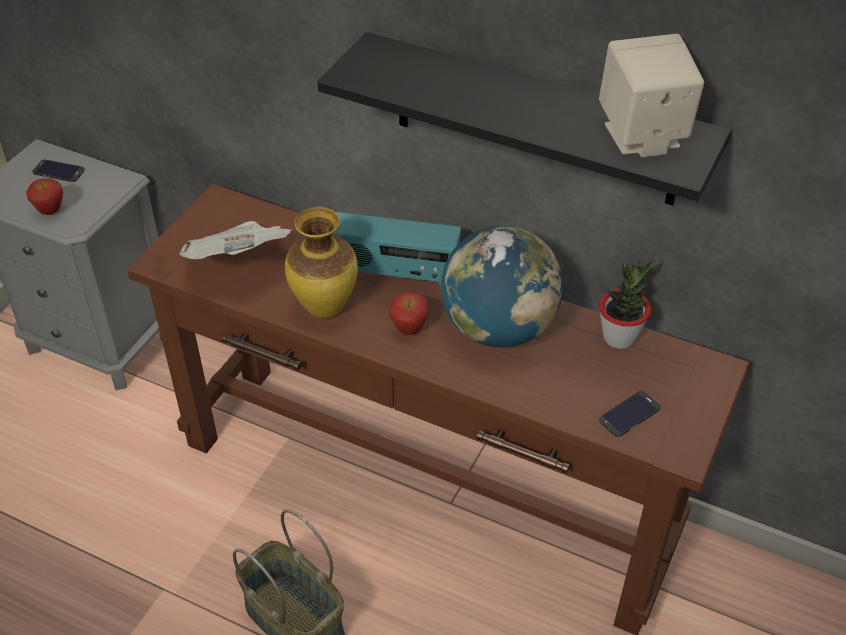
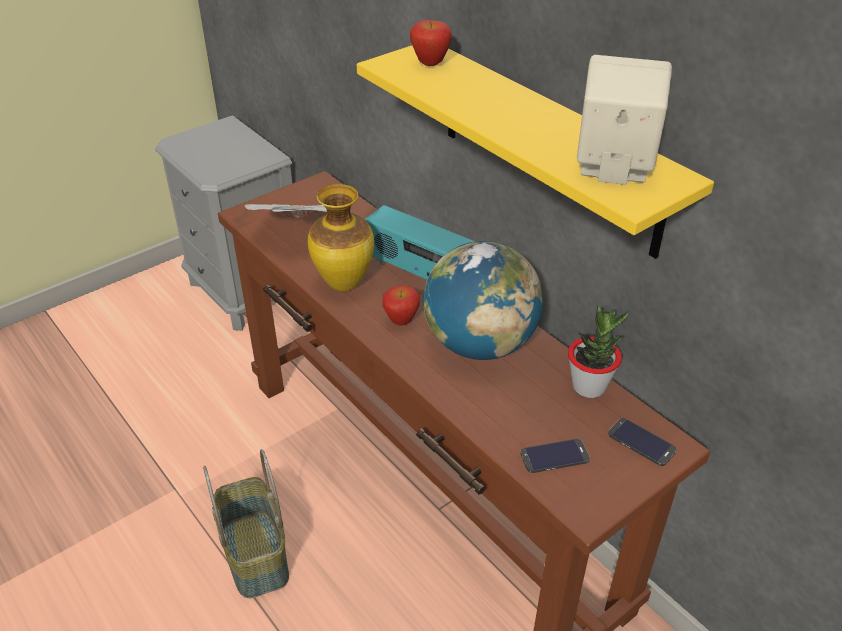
camera: 25 degrees right, 5 degrees down
(50, 212) = (205, 165): apple -> apple (430, 64)
(58, 171) = (231, 139): phone -> phone (641, 442)
(535, 121) = (548, 147): black shelf -> yellow shelf

